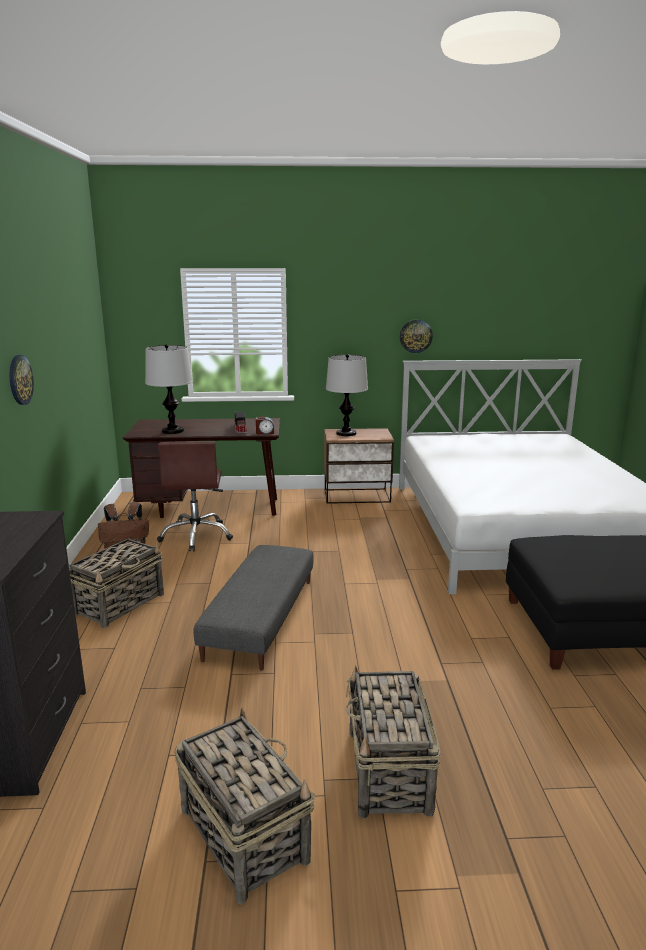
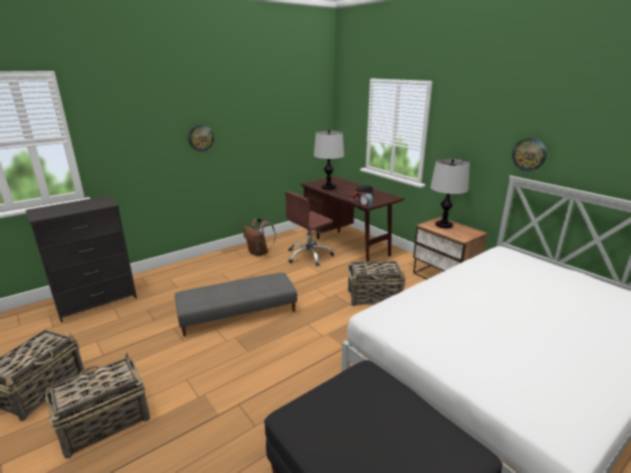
camera: 55 degrees right, 5 degrees up
(120, 604) = (217, 270): basket -> basket (374, 297)

